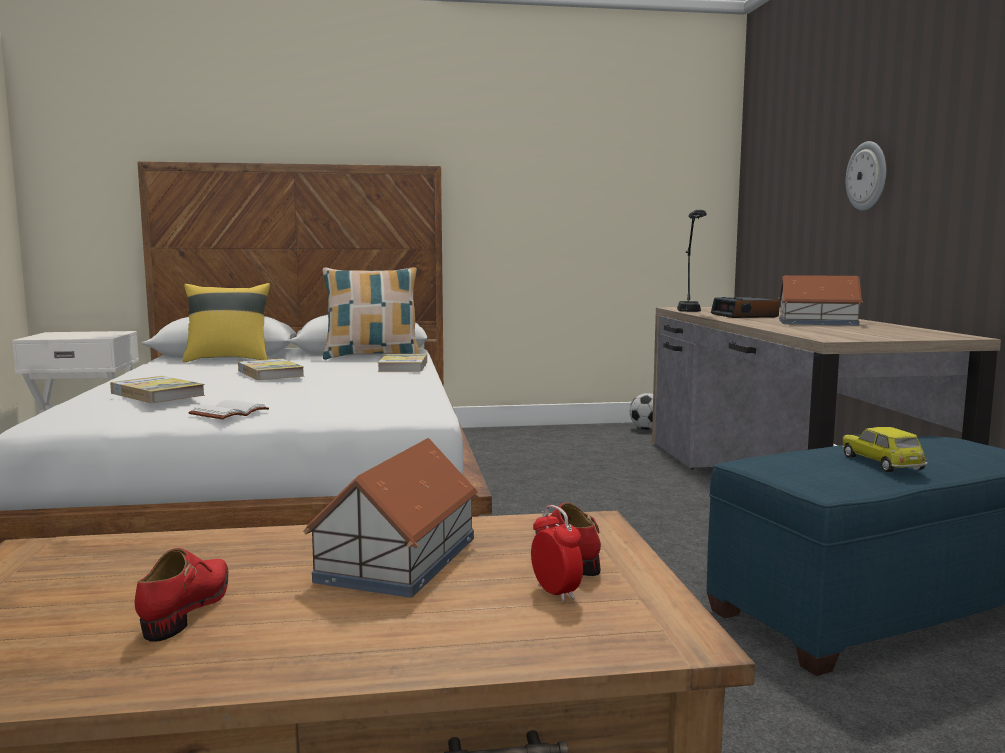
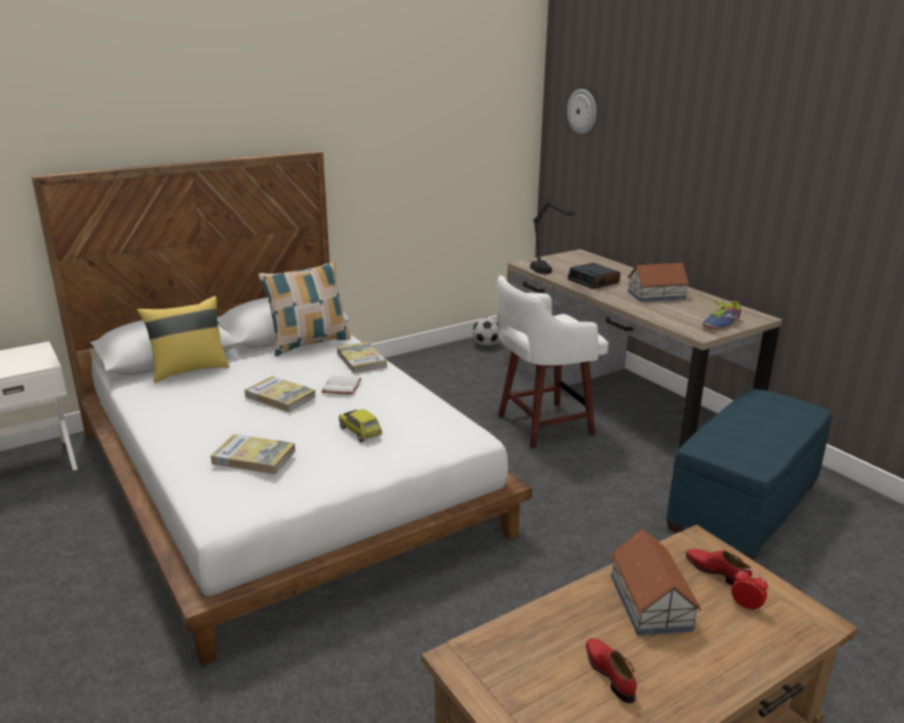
camera: 25 degrees left, 15 degrees up
(229, 413) = (344, 470): white book -> white book (341, 386)
(638, 493) = (542, 426): none -> white stool
(867, 176) = (677, 179): wall clock -> wall clock (582, 111)
(883, 336) = (721, 324): none -> shoe
(883, 463) = (763, 434): toy car -> toy car (361, 431)

